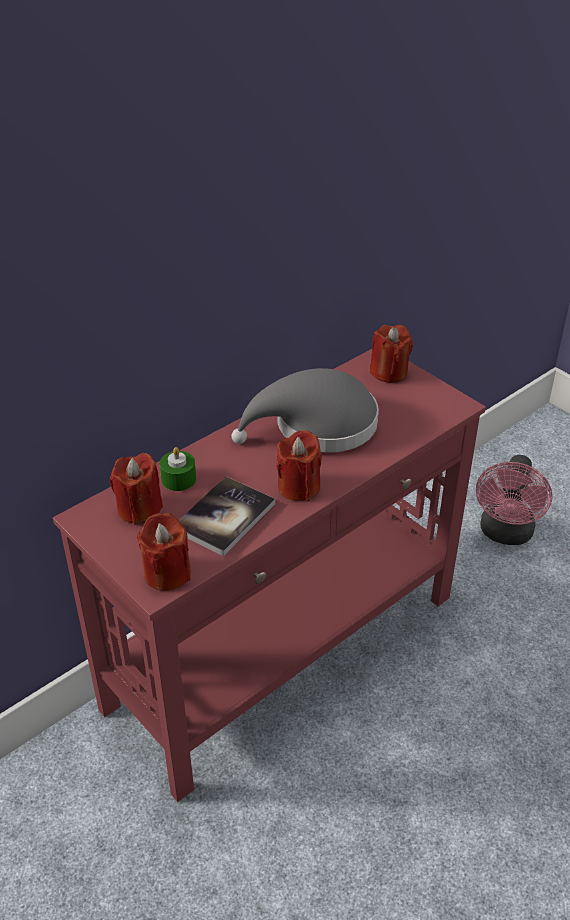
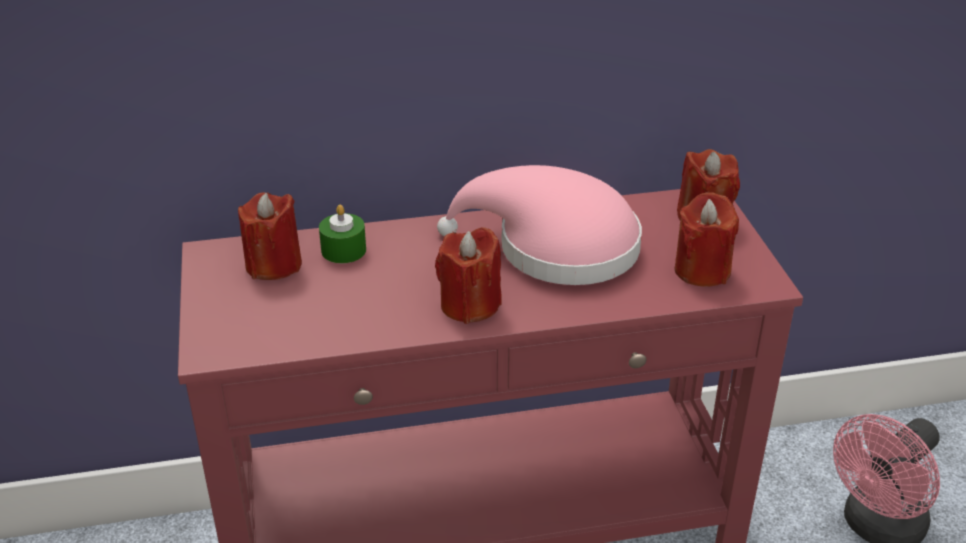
camera: 30 degrees right, 5 degrees down
(167, 573) = (237, 340): red candle -> red candle (702, 270)
(225, 517) = (354, 306): book -> none
(317, 426) = (555, 248): grey hat -> pink hat

